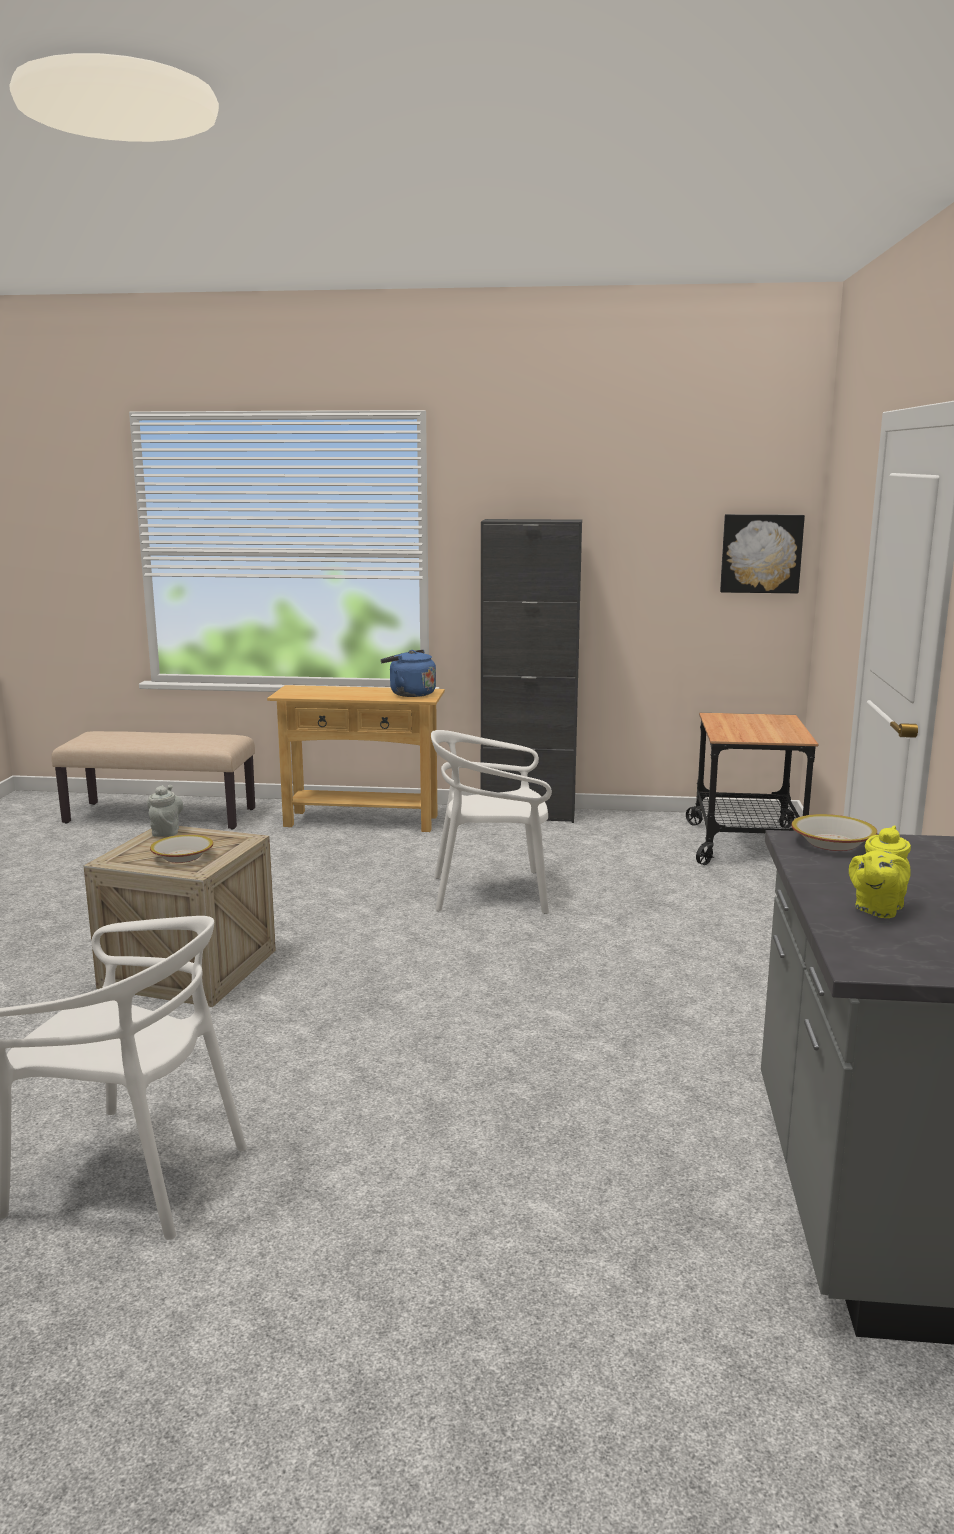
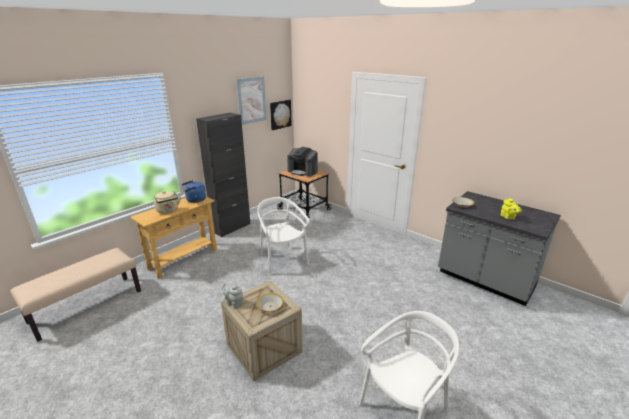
camera: 55 degrees left, 10 degrees up
(339, 693) = (168, 211): none -> beige kettle
(491, 892) = (282, 260): white chair -> white chair turned 120 degrees clockwise
(659, 499) = (251, 100): none -> picture
(761, 725) = (303, 171): none -> coffee machine

